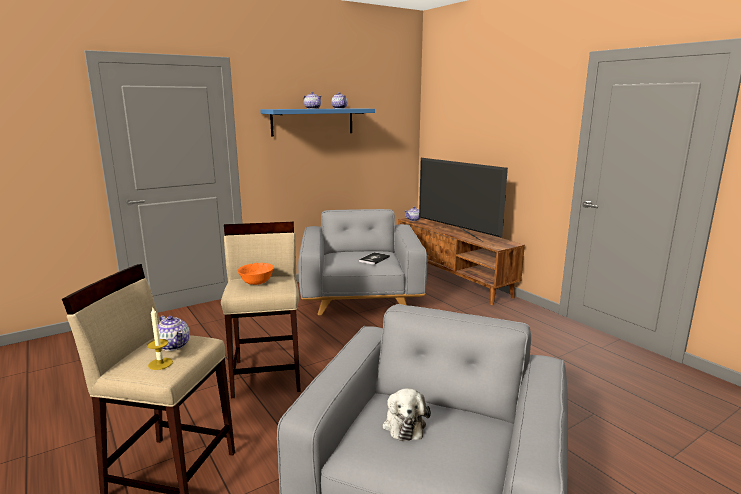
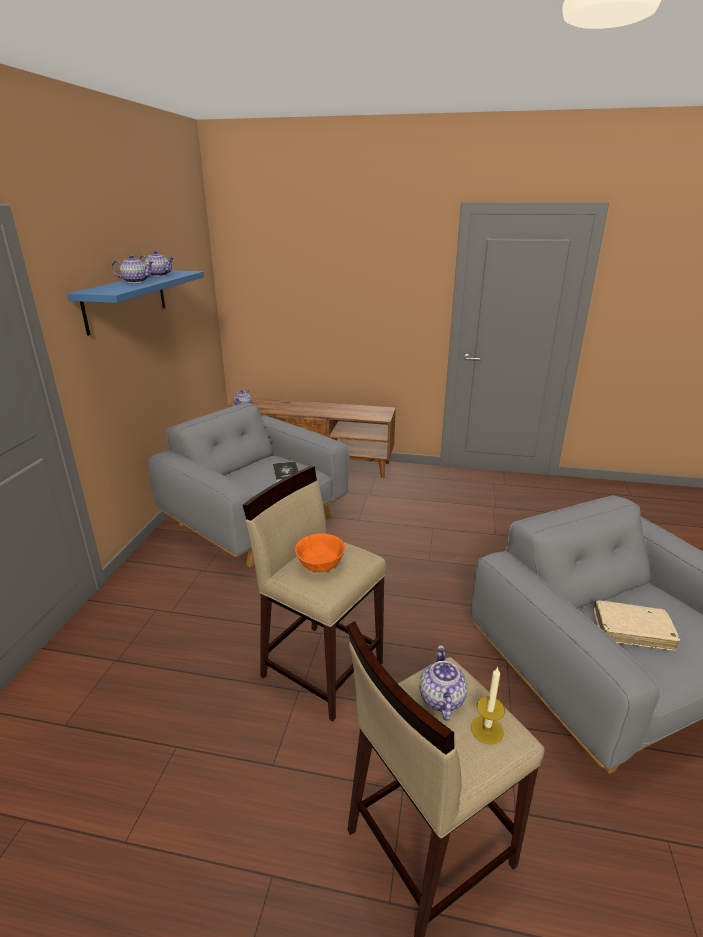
camera: 45 degrees left, 10 degrees up
(173, 345) = (441, 699): teapot -> teapot turned 90 degrees counterclockwise
(404, 424) = (632, 630): plush toy -> beige book
(457, 234) = (322, 413): television -> none

